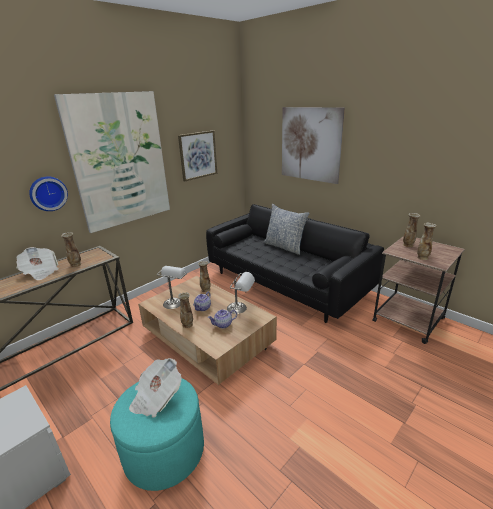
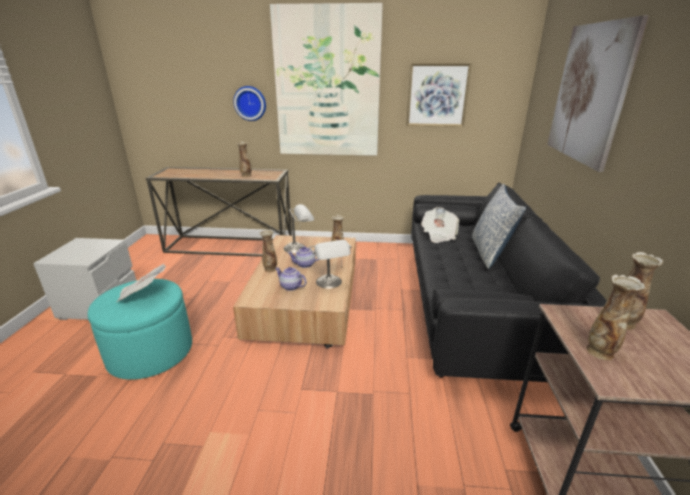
camera: 50 degrees right, 0 degrees up
(40, 272) = (223, 172): newspaper -> newspaper (438, 235)

